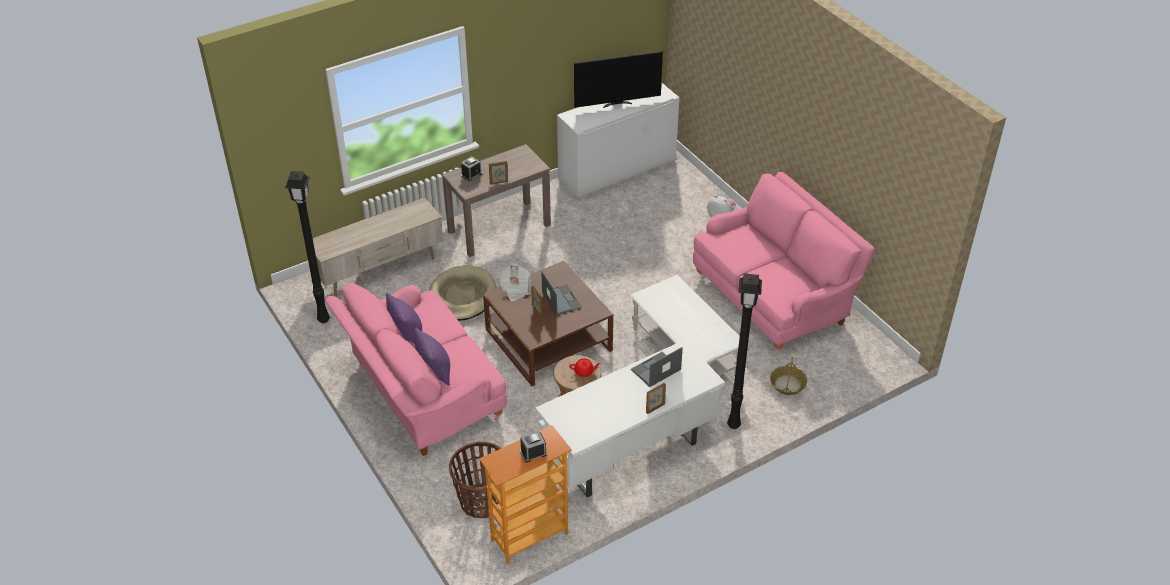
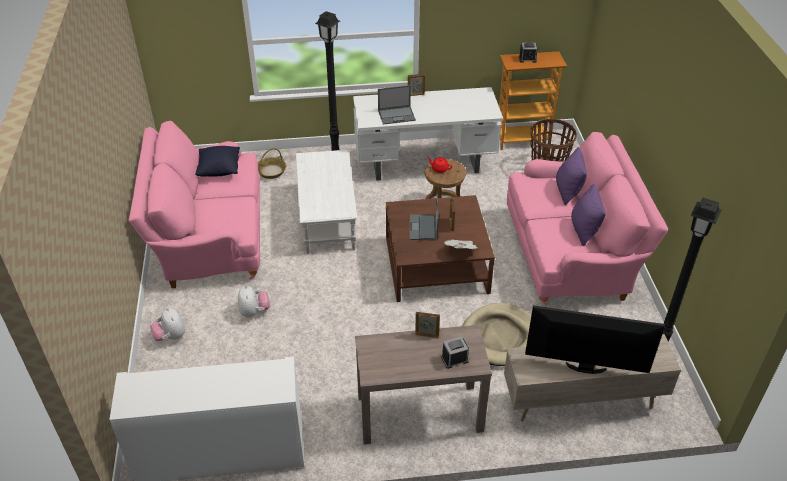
camera: 155 degrees left, 0 degrees up
(617, 104) = (204, 390): television -> television (585, 369)
(675, 252) = (254, 311): none -> plush toy
(791, 284) = (219, 170): none -> black pillow

